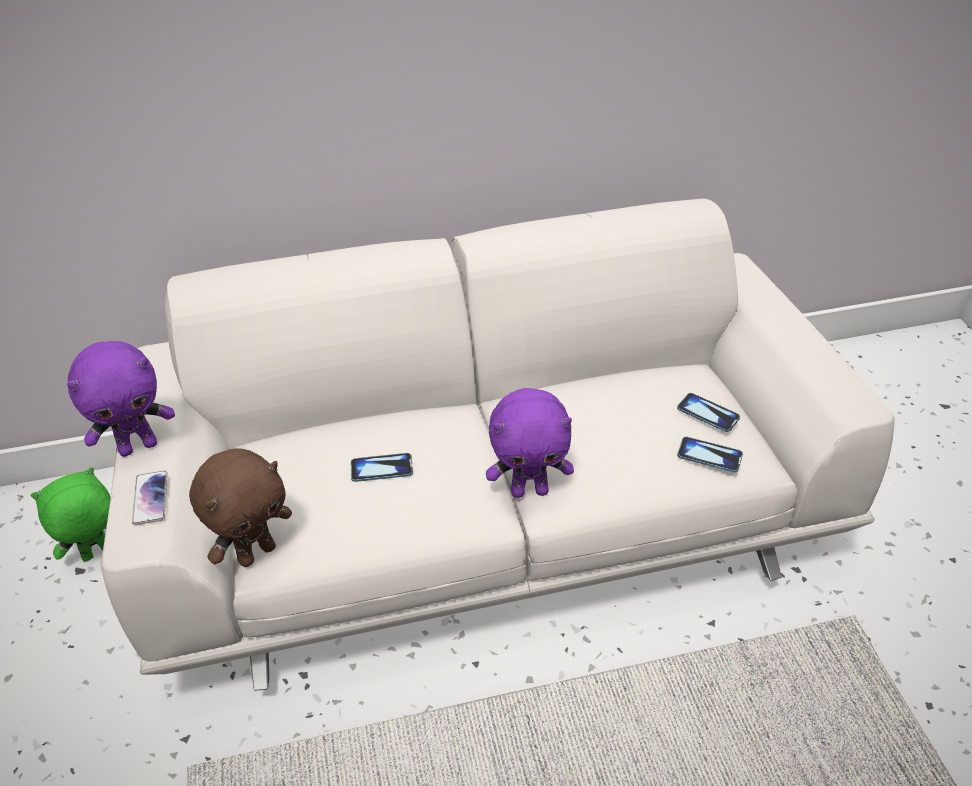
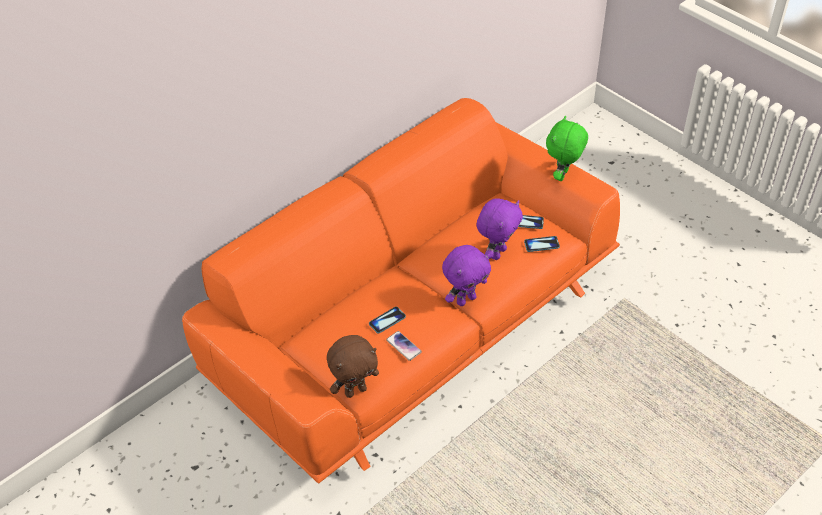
camera: 30 degrees left, 5 degrees up
(98, 554) = (198, 453): green plush toy -> green plush toy (563, 176)
(139, 446) = (256, 364): purple plush toy -> purple plush toy (497, 253)
(150, 498) = (294, 385): phone -> phone (403, 346)
(256, 552) = (355, 390): brown plush toy -> brown plush toy turned 45 degrees clockwise
(492, 516) = (413, 328): white sofa -> orange sofa

